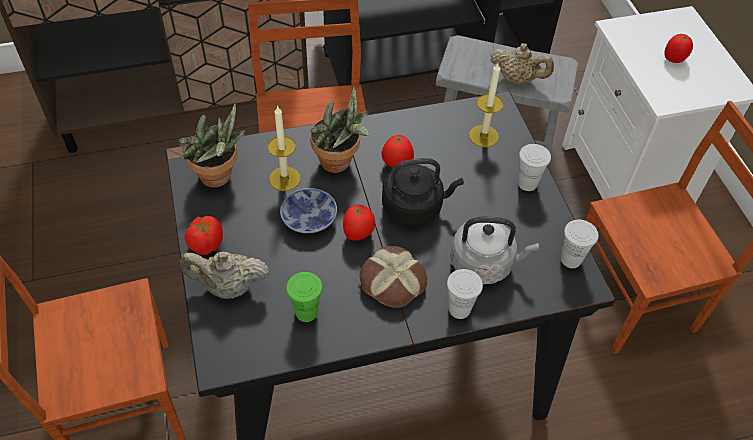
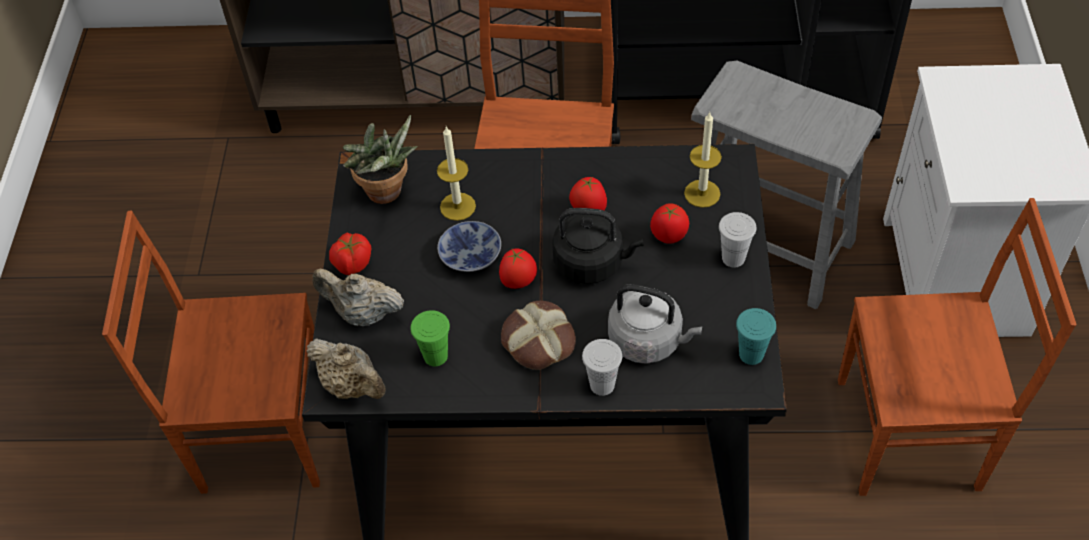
camera: 20 degrees right, 0 degrees up
(340, 163) = (524, 199): potted plant -> none
(517, 79) = (793, 128): beige teapot -> beige teapot (352, 386)
(571, 259) = (751, 354): white cup -> turquoise cup
(674, 59) = (1004, 132): tomato -> tomato (669, 236)

